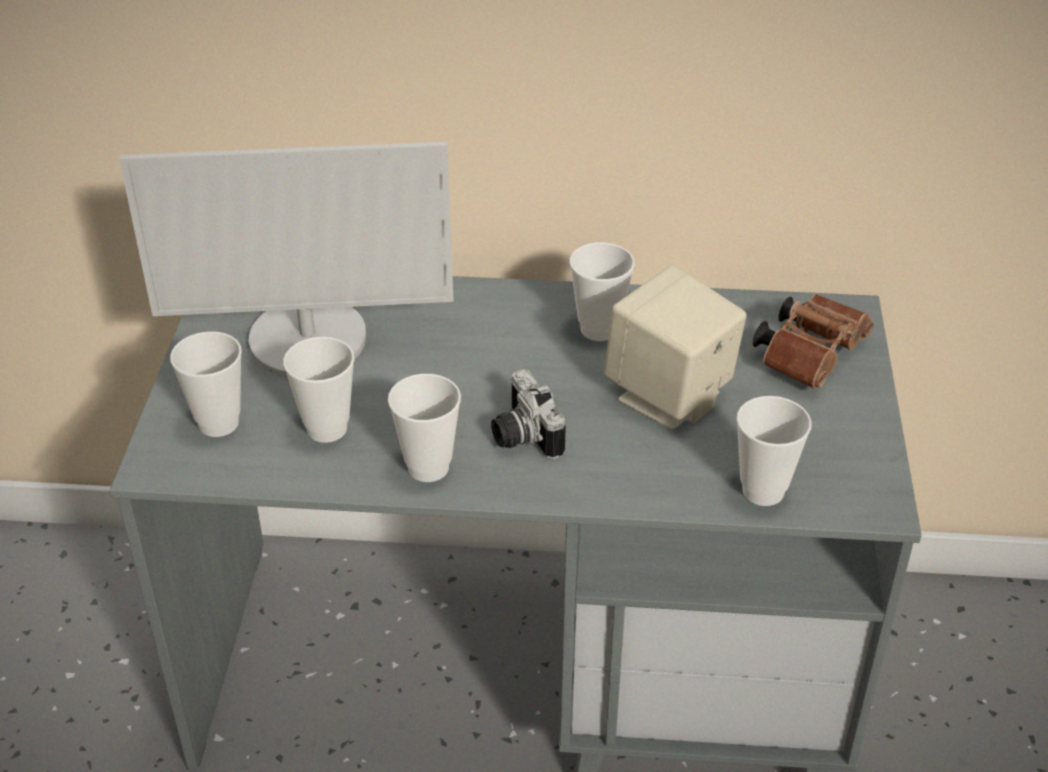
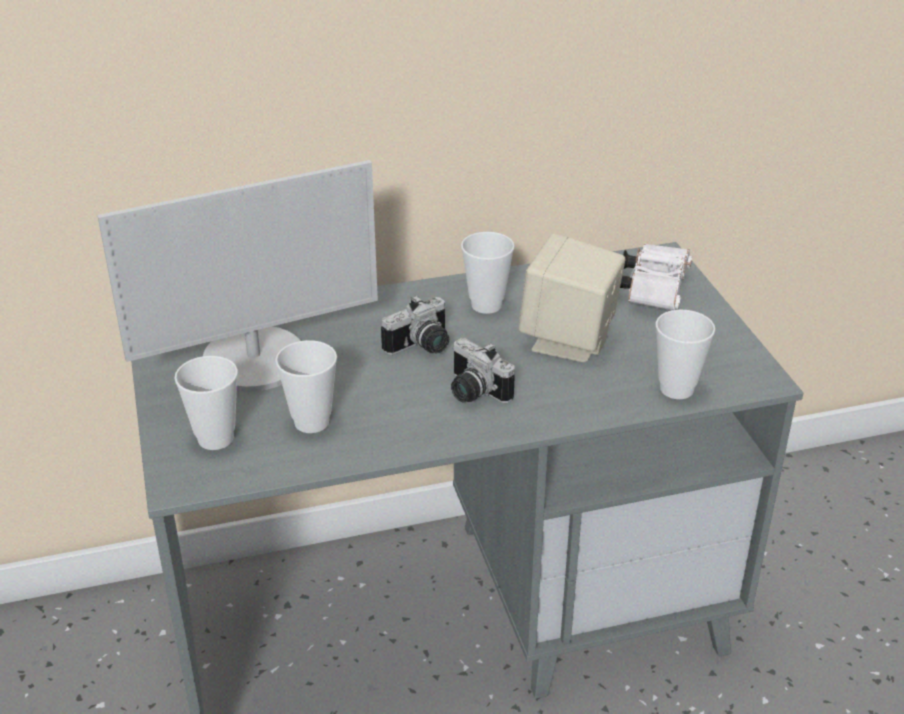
camera: 20 degrees left, 5 degrees down
(428, 467) = (413, 431): cup -> none
(496, 366) = (422, 347): none -> camera
(811, 354) = (653, 290): brown binoculars -> white binoculars

